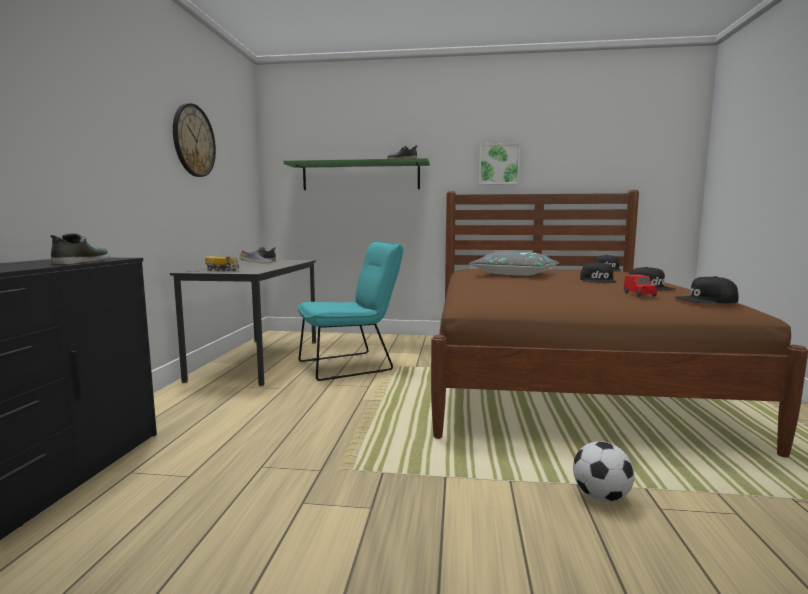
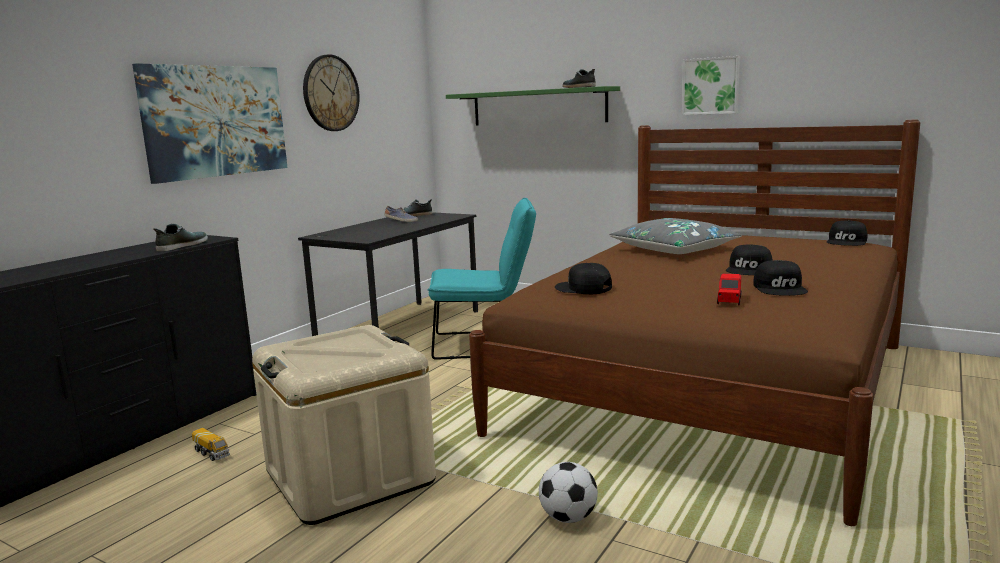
camera: 25 degrees right, 5 degrees up
(95, 139) = (216, 121): none -> picture
(222, 270) = (348, 234): toy truck -> toy truck (212, 453)
(350, 502) = (349, 476): none -> beige storage box
(706, 300) = (791, 317): black cap -> black cap (583, 288)

